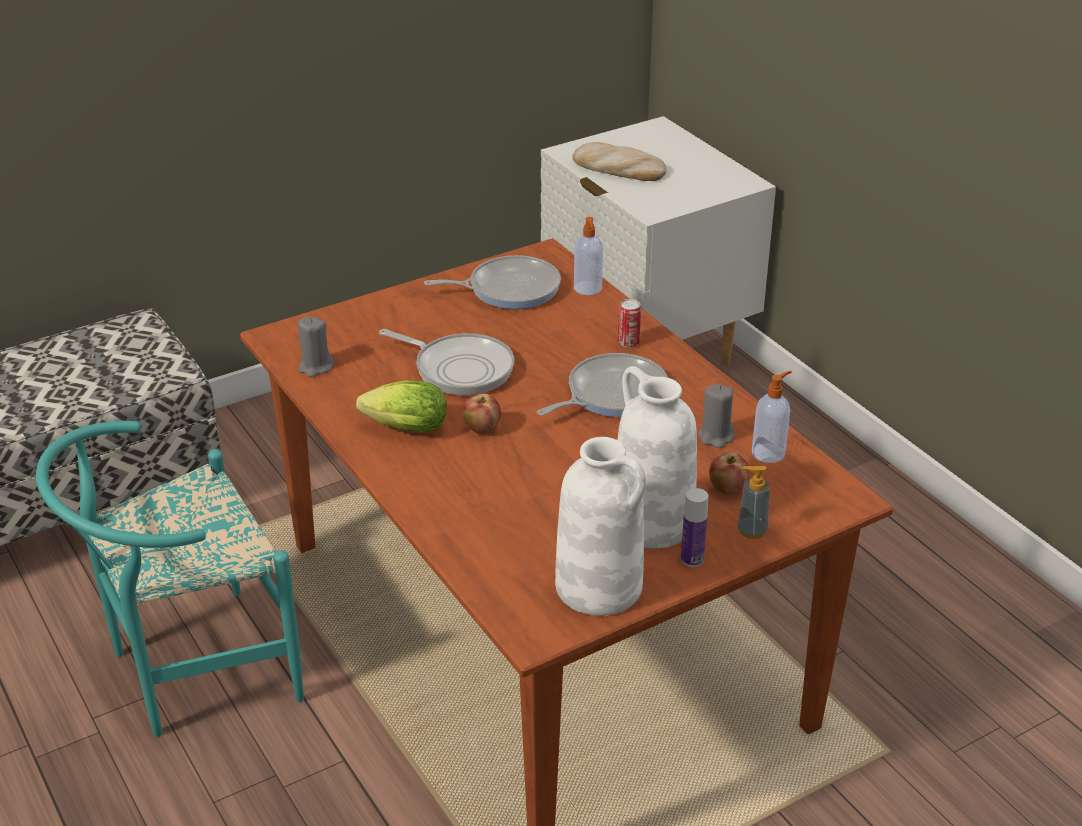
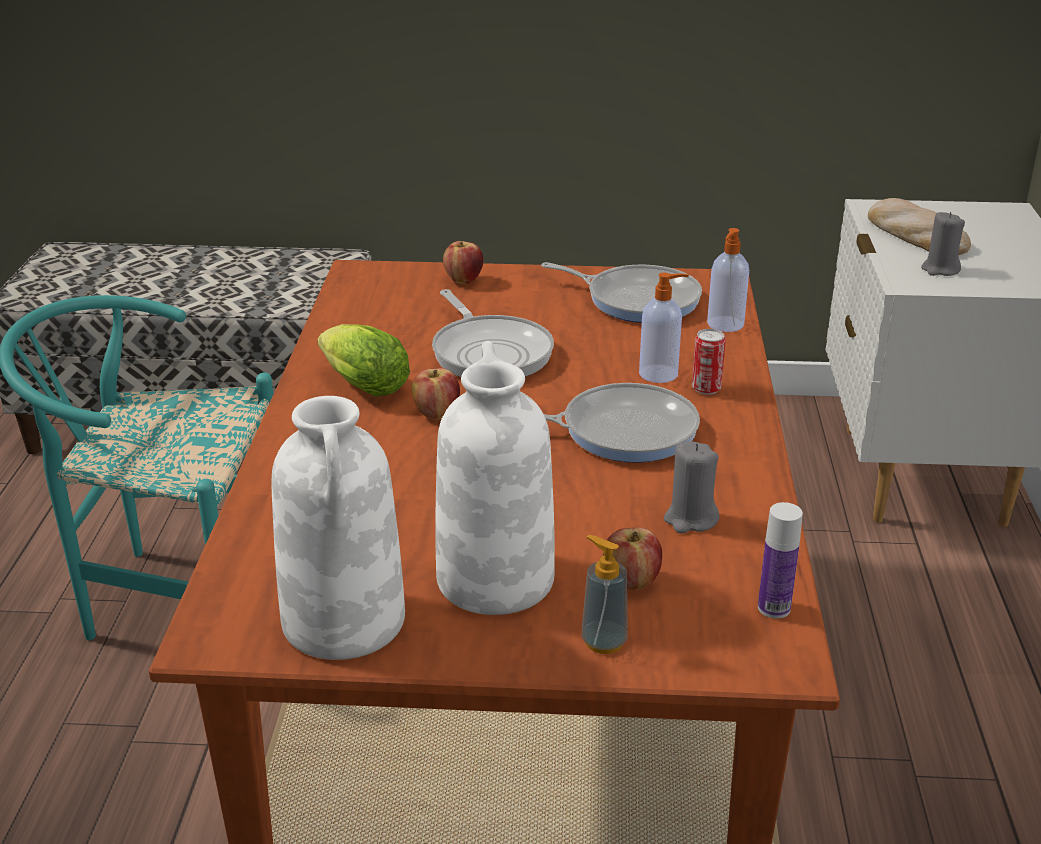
camera: 35 degrees right, 5 degrees down
(315, 367) = (357, 307): grey candle -> grey candle (940, 269)
(367, 316) = (463, 280): none -> apple
(692, 559) = (488, 640): bottle -> bottle (774, 608)
(769, 453) = (737, 563): soap dispenser -> soap dispenser (660, 374)

